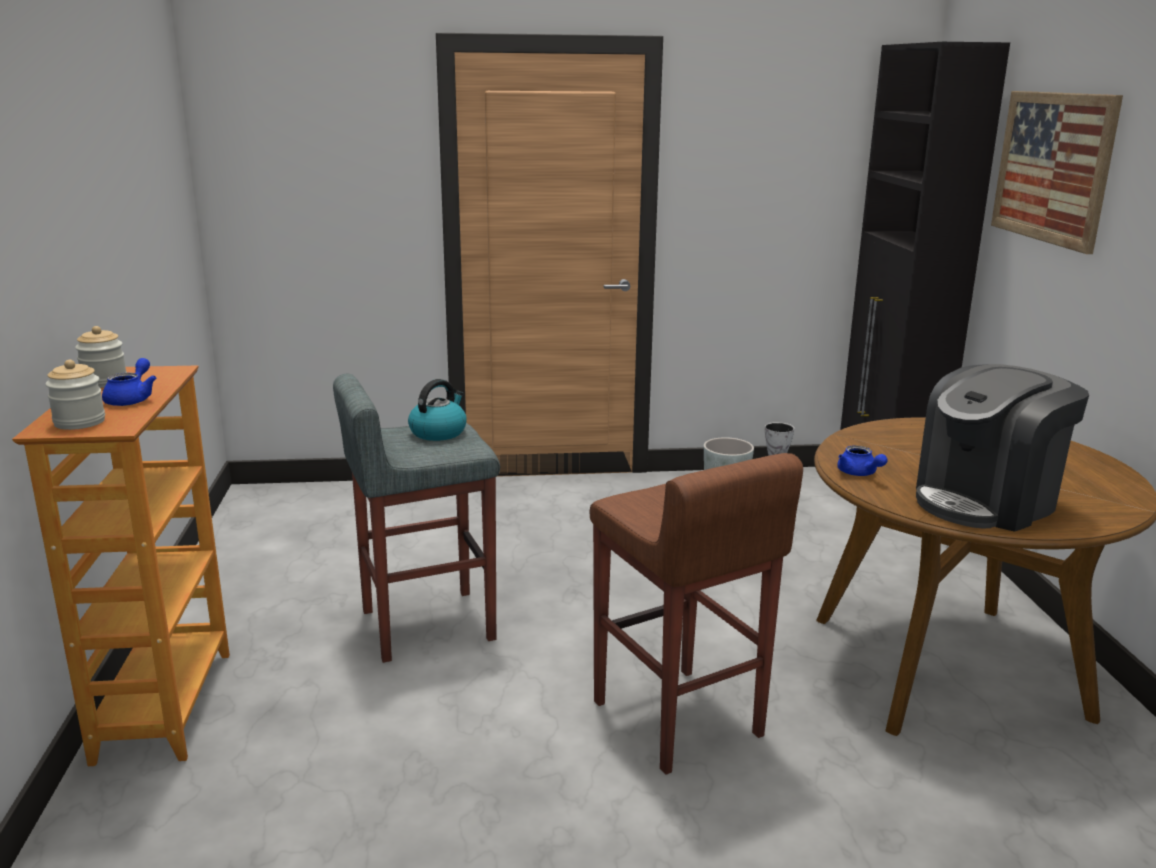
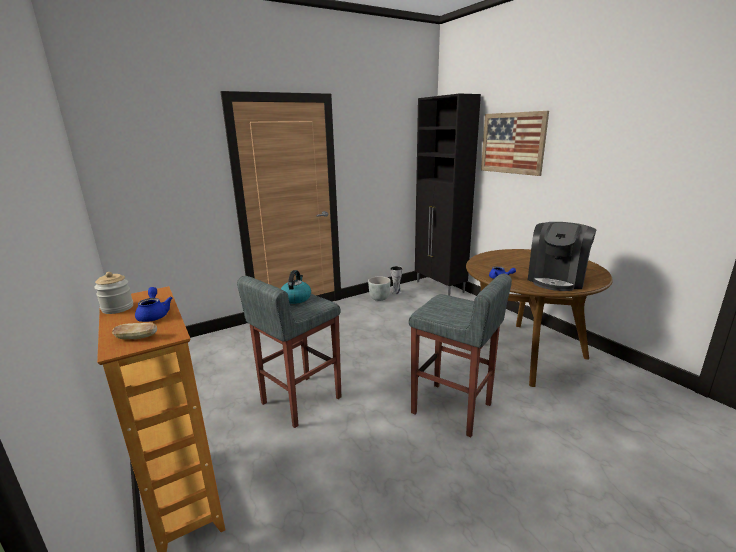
camera: 25 degrees left, 0 degrees up
(79, 422) = (137, 338): jar -> bread
(676, 720) = (452, 409): brown stool -> grey stool

